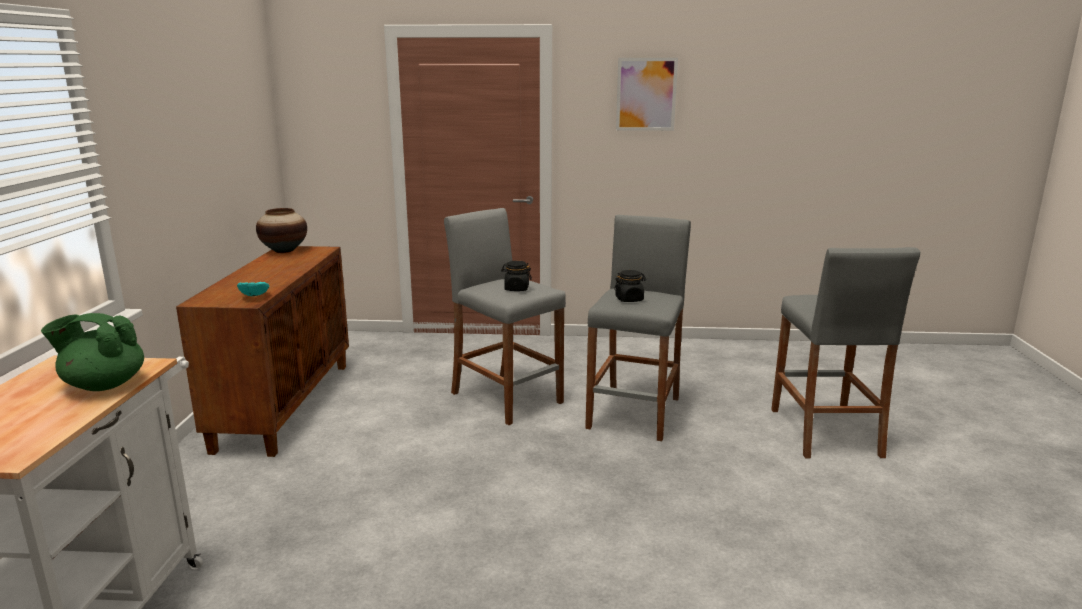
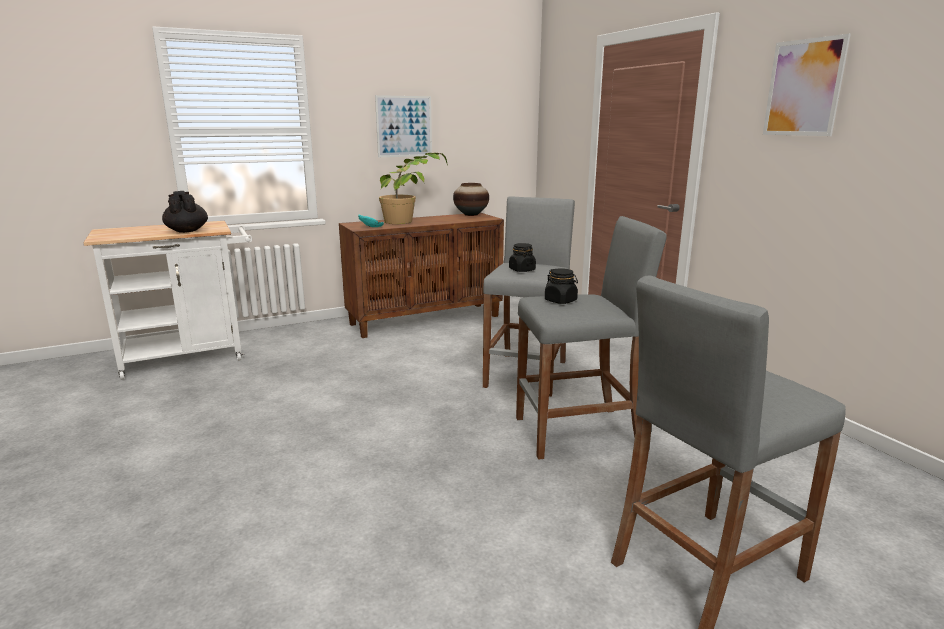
camera: 60 degrees right, 0 degrees up
(103, 385) = (187, 231): green teapot -> black teapot
(184, 144) = (404, 126): none -> picture
(257, 275) = (412, 220): none -> potted plant

